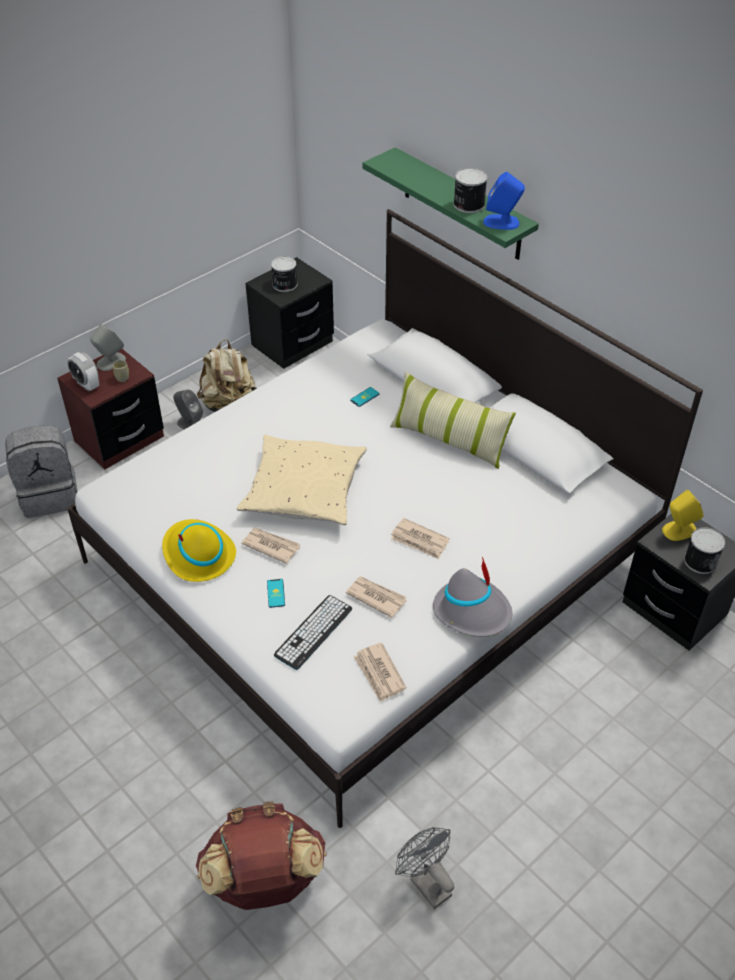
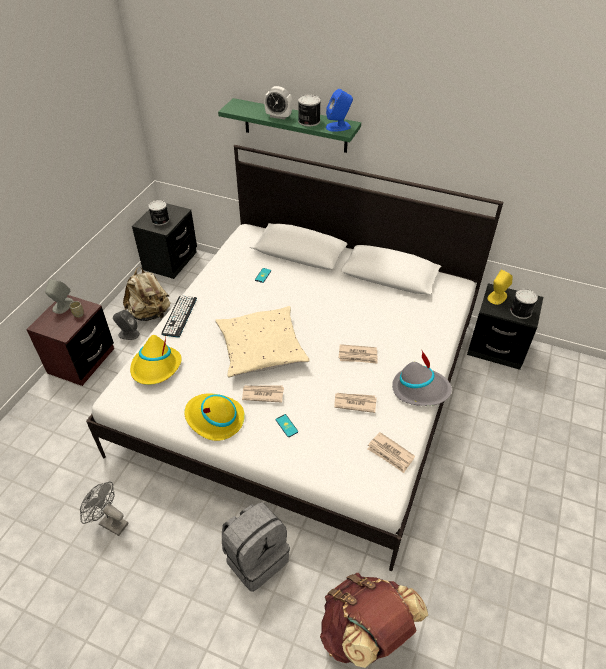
camera: 25 degrees left, 0 degrees up
(50, 495) = (49, 418): grey backpack -> grey backpack (256, 558)
(86, 384) = (53, 327): alarm clock -> alarm clock (278, 116)
(167, 471) = (156, 368): none -> yellow hat
(313, 632) = (329, 442): keyboard -> keyboard (179, 316)
(425, 882) = (467, 582): grey fan -> grey fan (109, 522)
(449, 439) = (334, 285): pillow -> none

